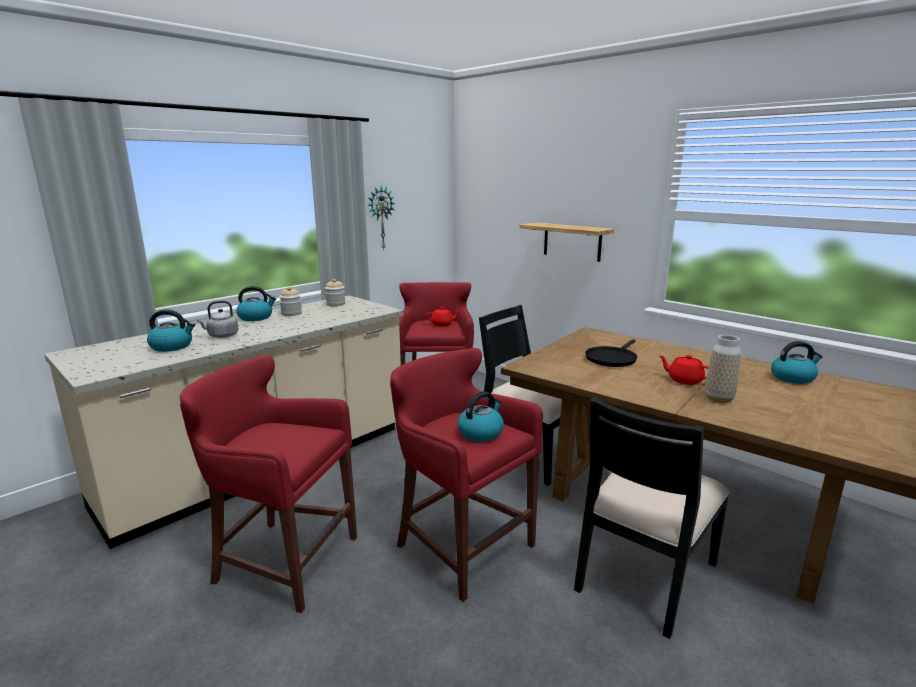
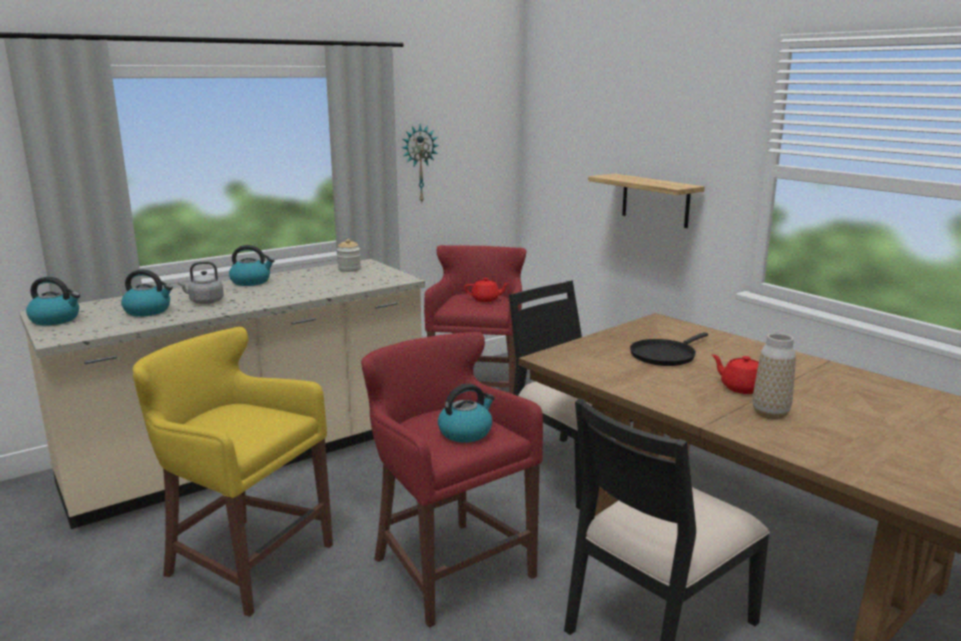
camera: 10 degrees right, 0 degrees up
(282, 560) = (244, 560): red stool -> yellow stool
(291, 313) = (293, 279): jar -> none
(793, 378) = (893, 395): kettle -> kettle (56, 319)

